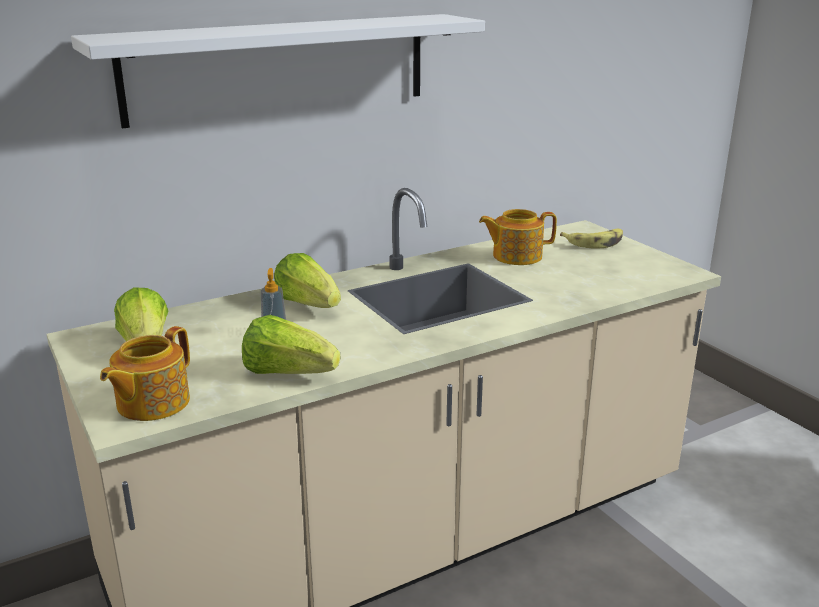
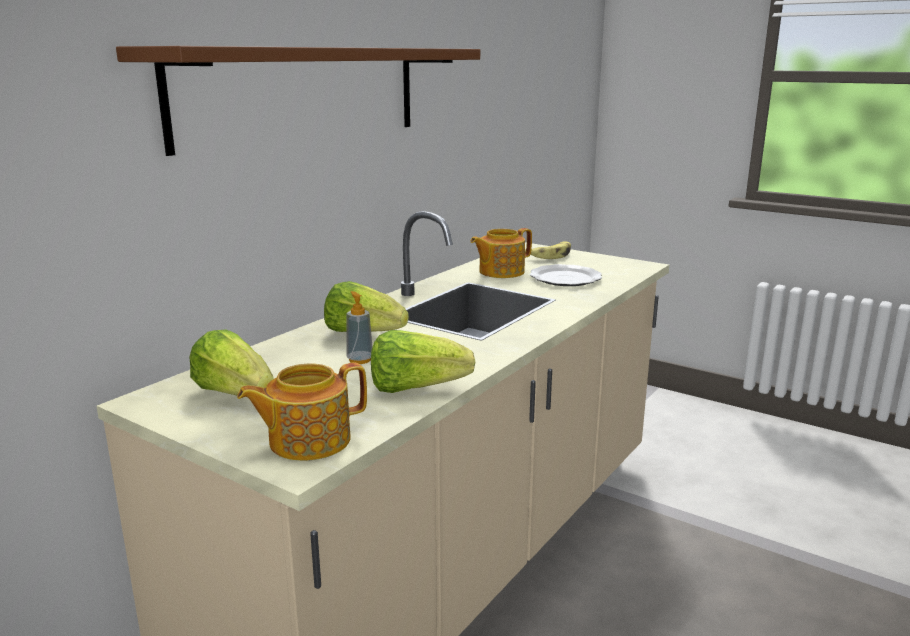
camera: 25 degrees left, 5 degrees down
(151, 403) = (307, 440): teapot -> teapot turned 60 degrees clockwise
(280, 67) = (304, 94): white shelf -> brown shelf
(574, 275) = (564, 278): none -> plate

